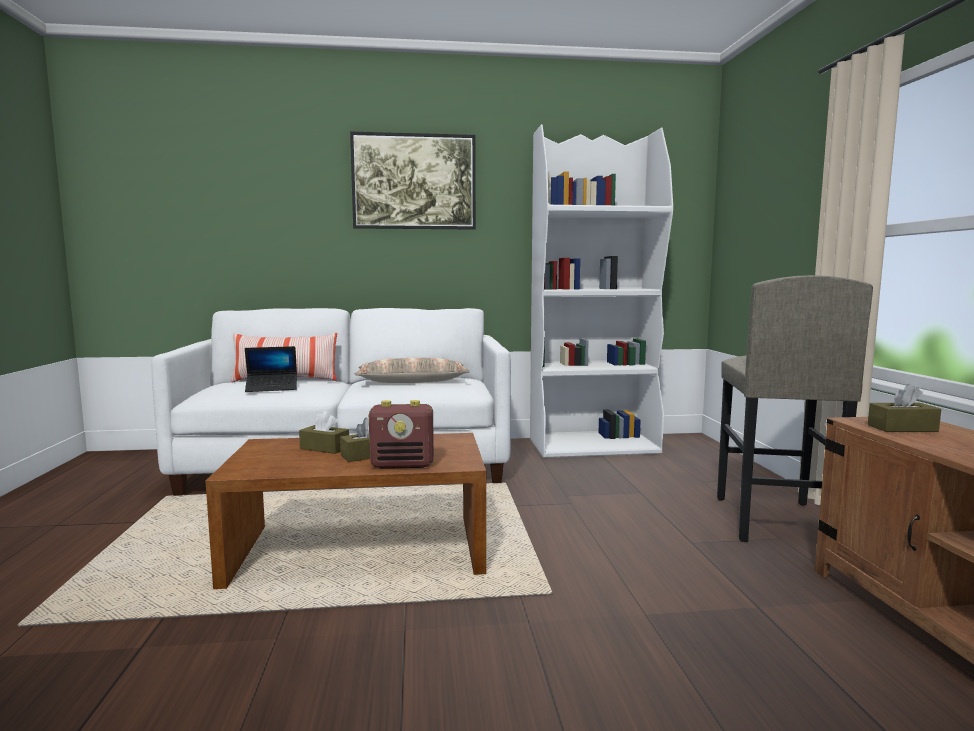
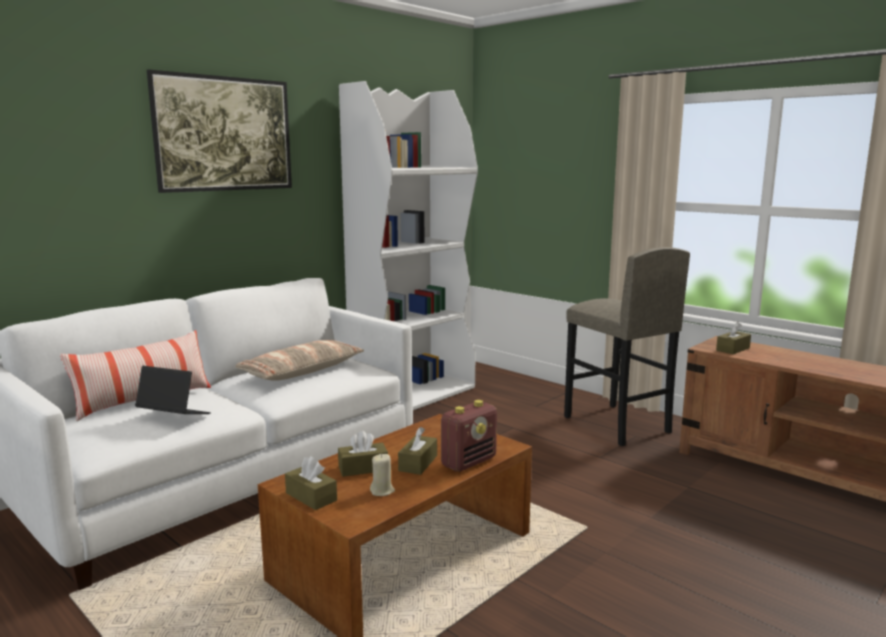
camera: 40 degrees left, 5 degrees up
(252, 453) = (311, 497): none -> brown tissue box
(272, 388) = (173, 416): laptop -> laptop turned 105 degrees counterclockwise
(297, 463) = (382, 491): none -> beige candle

